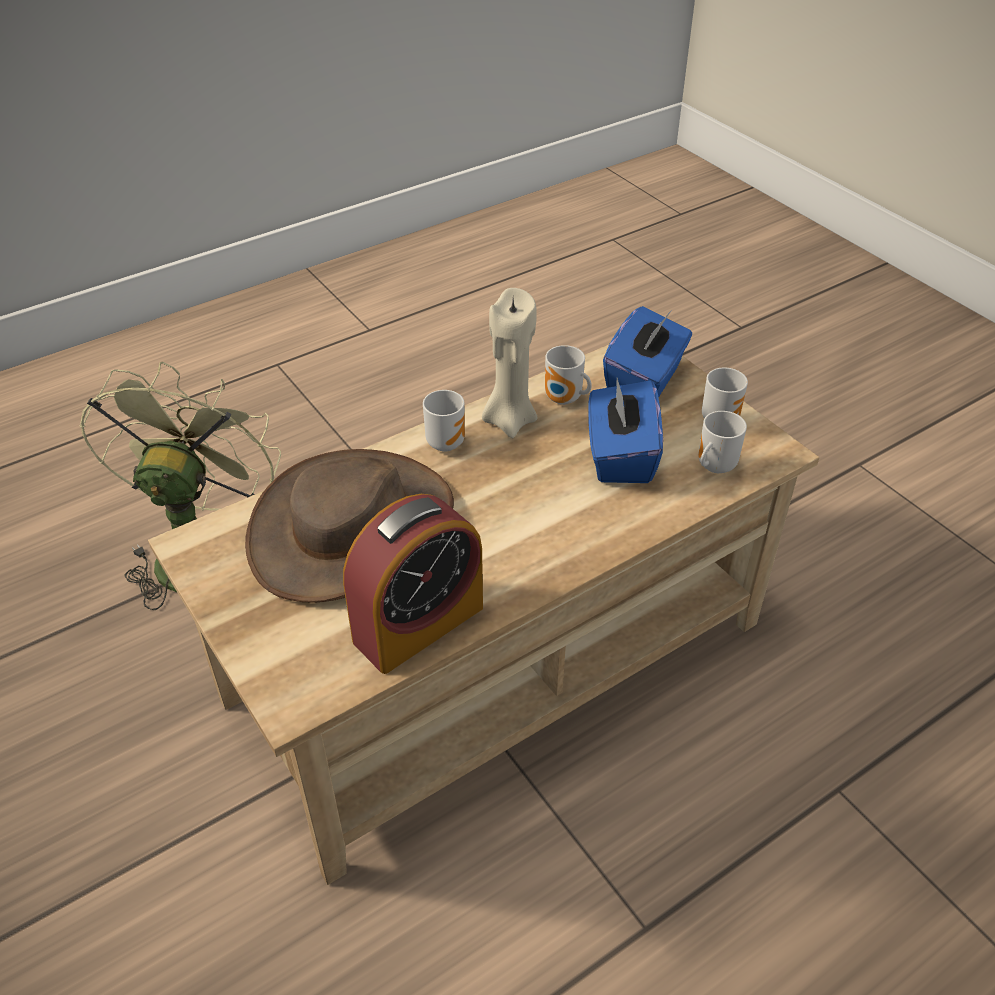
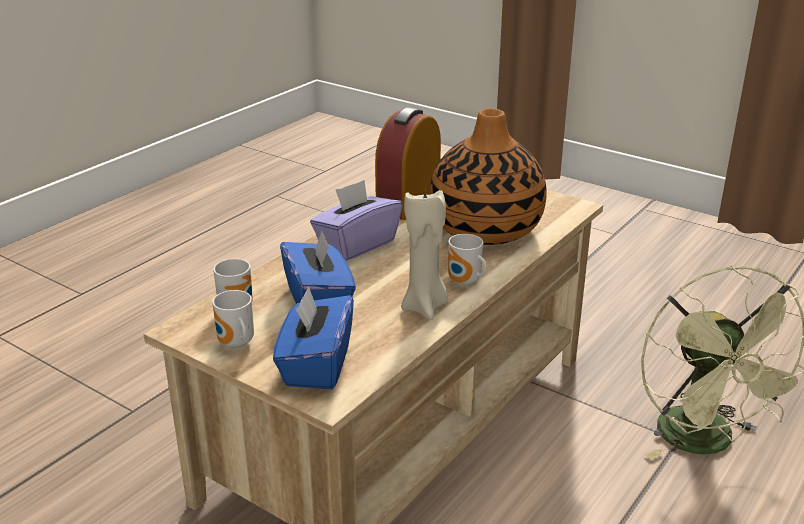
camera: 160 degrees right, 15 degrees down
(353, 527) = (485, 229): brown hat -> vase
(541, 540) = (356, 244): none -> purple tissue box
(564, 400) = (386, 331): mug -> none

